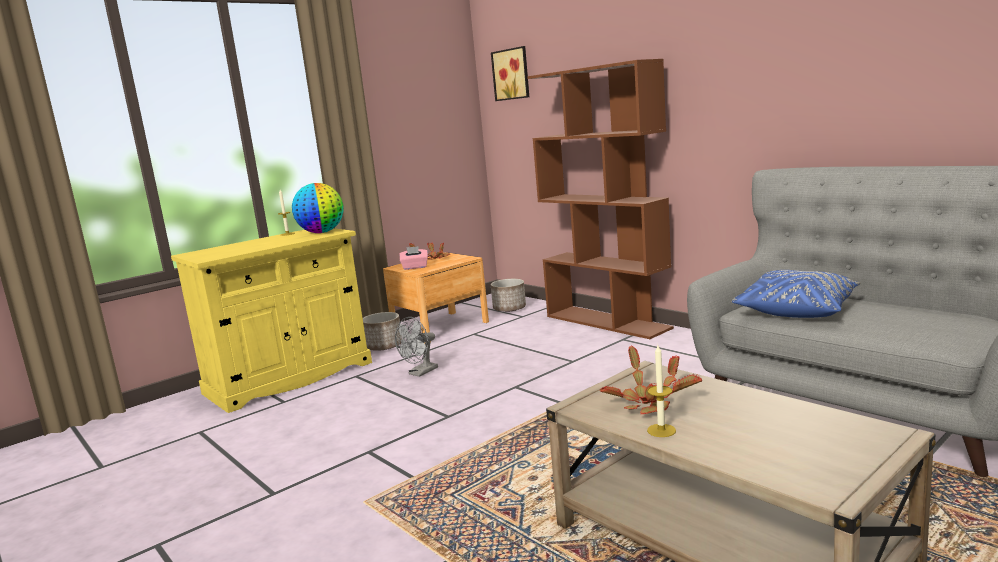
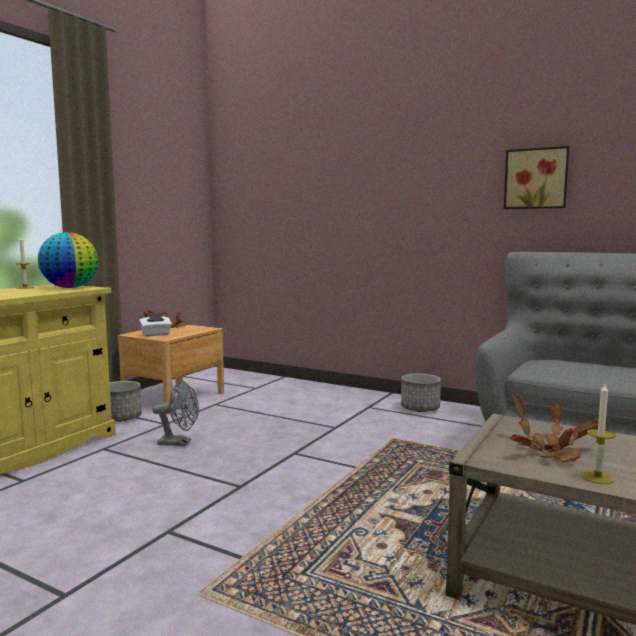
camera: 20 degrees left, 5 degrees down
(415, 267) = (156, 334): pink tissue box -> white tissue box
(420, 373) = (179, 443): grey fan -> grey fan turned 105 degrees counterclockwise
(509, 308) = (237, 381): planter -> planter (420, 408)
(512, 74) = (250, 158): picture -> picture (536, 178)
(608, 322) = (343, 392): brown bookcase -> none
(796, 310) = (571, 371): blue pillow -> none

